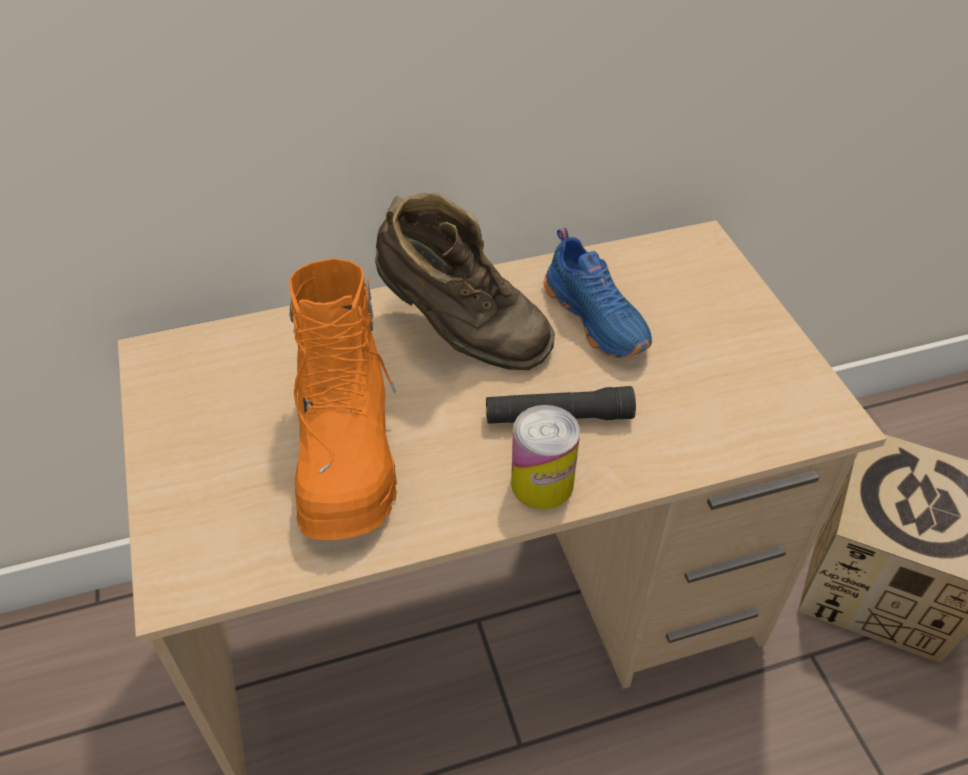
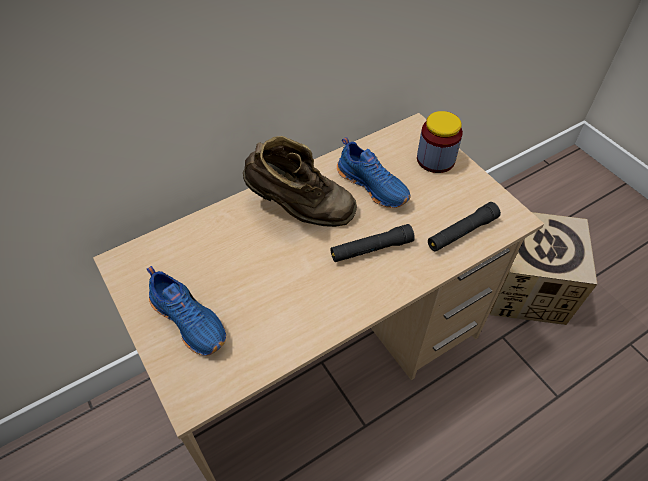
camera: 15 degrees left, 5 degrees up
(224, 463) = (190, 320): none -> blue shoe
(347, 450) = (260, 295): orange boot -> none
(542, 483) = (375, 290): can -> none
(720, 298) = (435, 159): none -> jar
(727, 422) = (461, 232): none -> black flashlight

